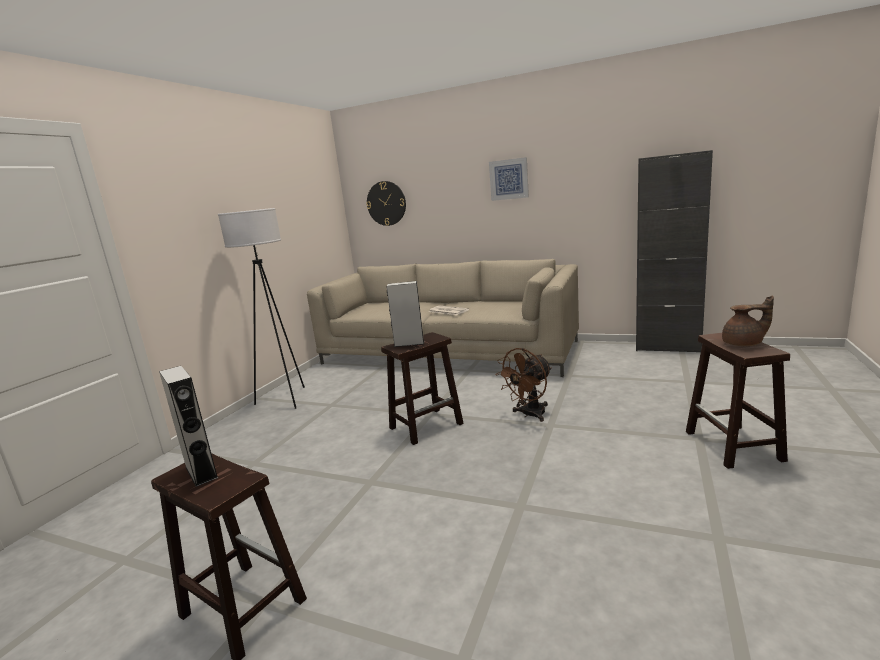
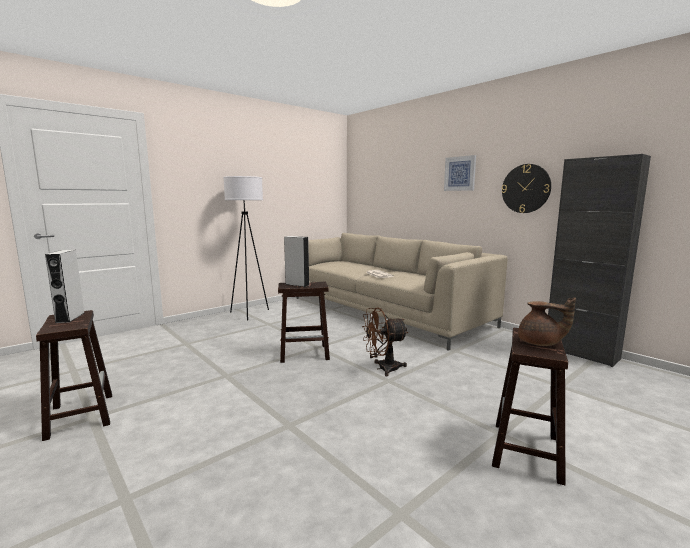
camera: 25 degrees right, 5 degrees down
(386, 203) = (372, 186): wall clock -> wall clock (526, 188)

